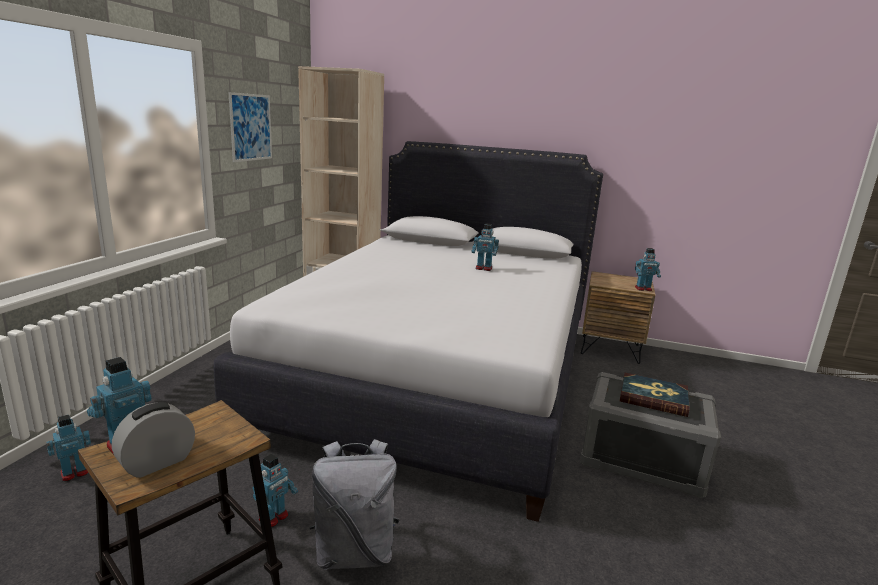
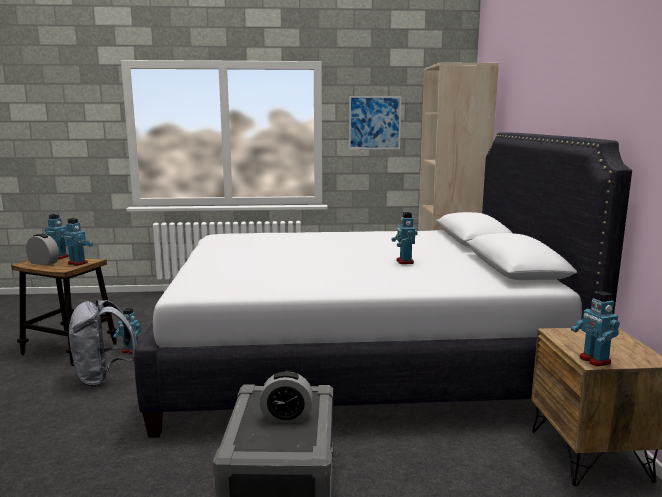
camera: 70 degrees right, 5 degrees down
(74, 473) = (155, 302): toy robot -> toy robot (78, 263)
(653, 397) = (286, 417): book -> alarm clock

